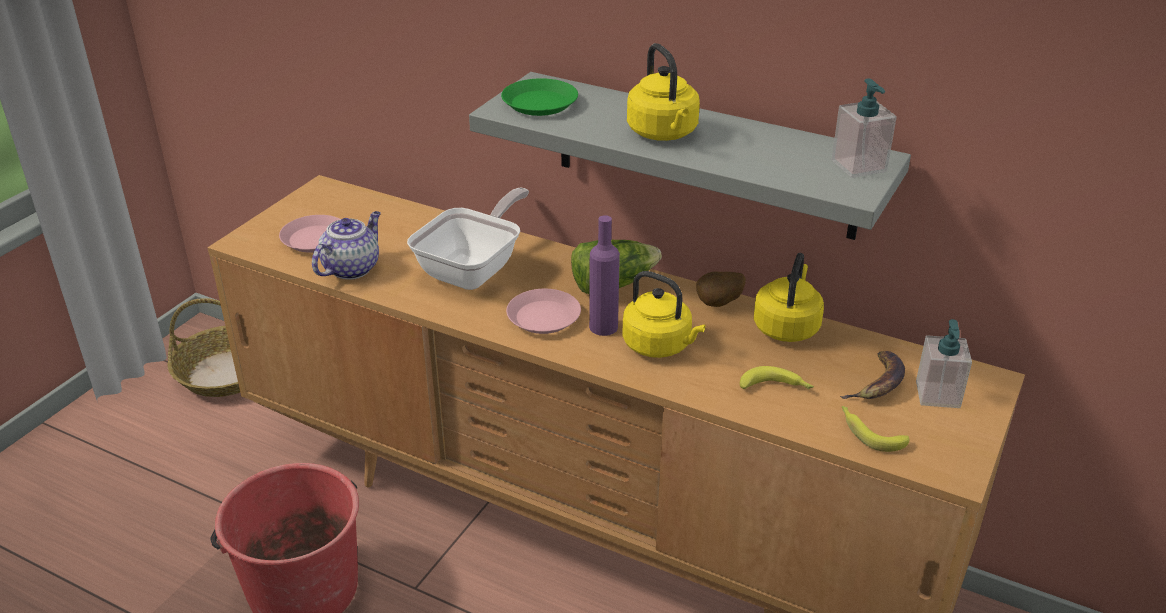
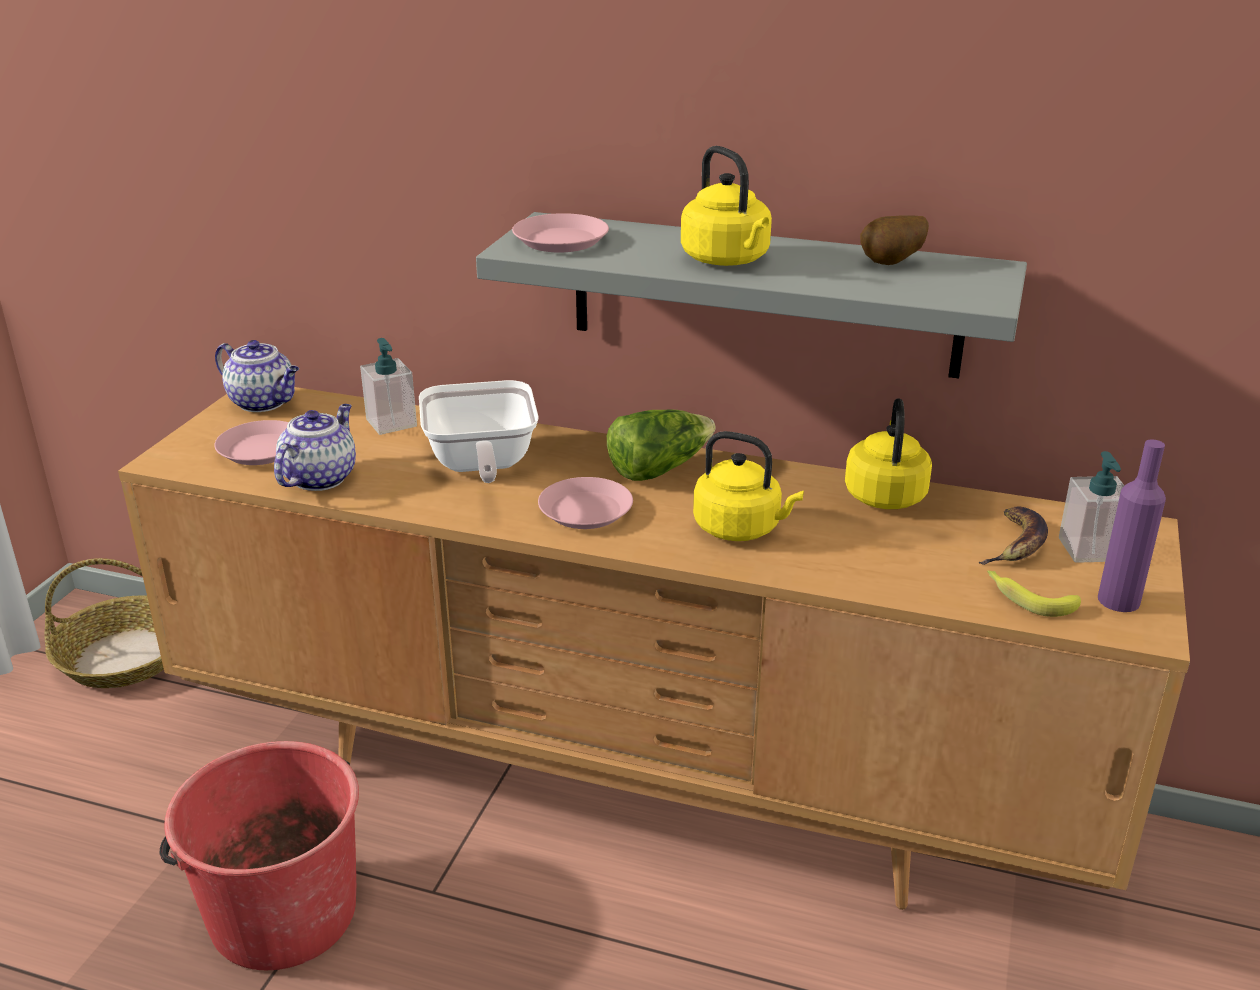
camera: 10 degrees left, 5 degrees down
(327, 197) = (264, 402): none -> teapot
(475, 269) = (480, 466): frying pan -> frying pan turned 150 degrees clockwise
(540, 103) = (561, 240): green plate -> pink plate
(603, 327) = (664, 514): purple bottle -> purple bottle (1118, 600)
(719, 304) = (795, 478): potato -> potato (892, 264)
(776, 388) = (899, 561): banana -> none
(859, 166) = (975, 276): soap dispenser -> soap dispenser (391, 423)

